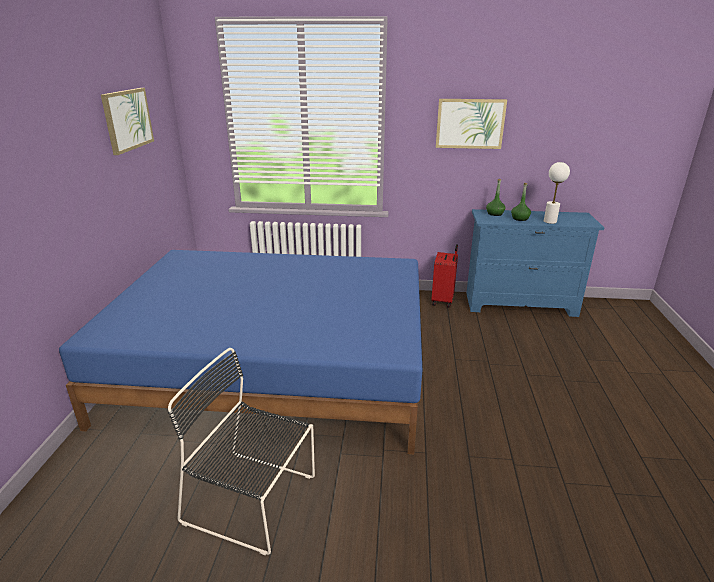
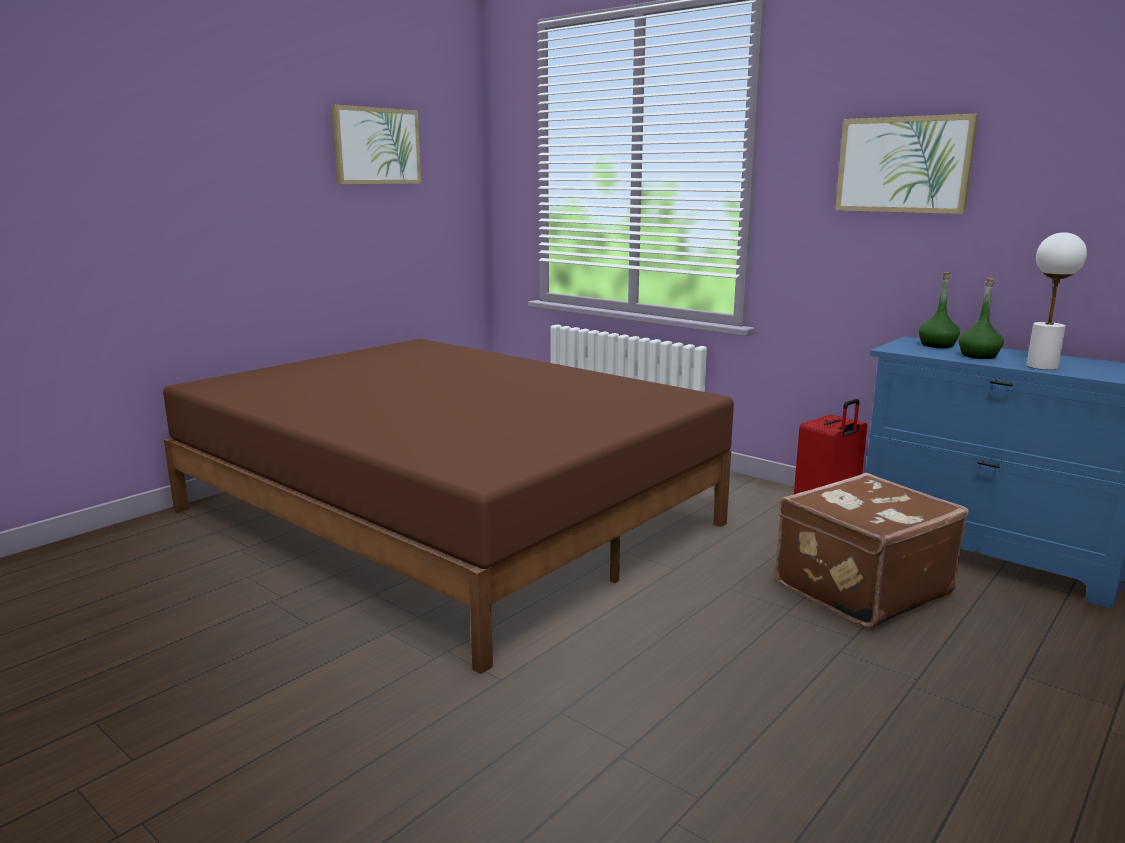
camera: 35 degrees right, 10 degrees down
(254, 500) = (223, 635): black chair -> none
(273, 367) = (446, 516): blue bed -> brown bed
(498, 338) = (859, 587): none -> brown suitcase

